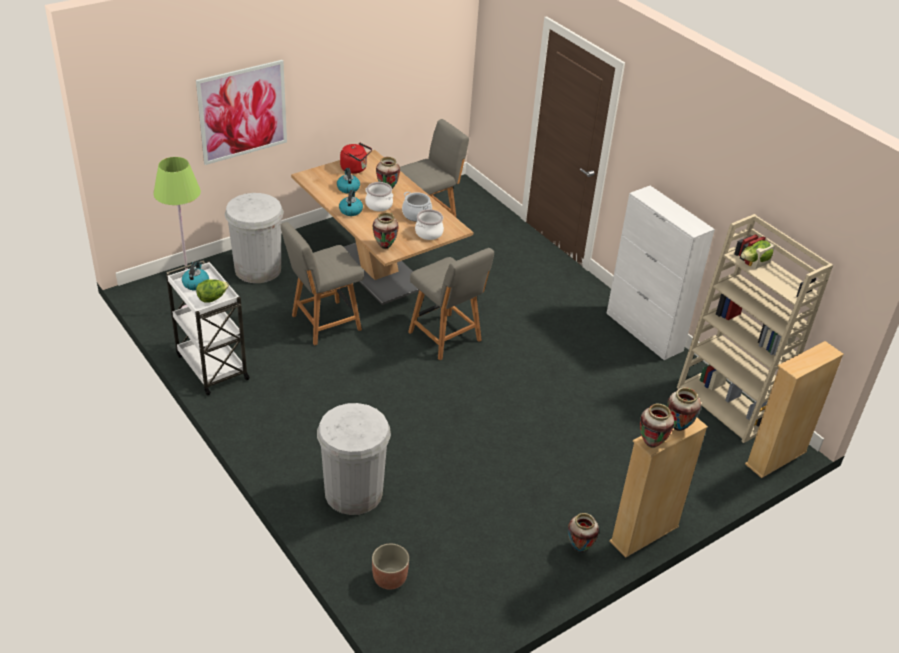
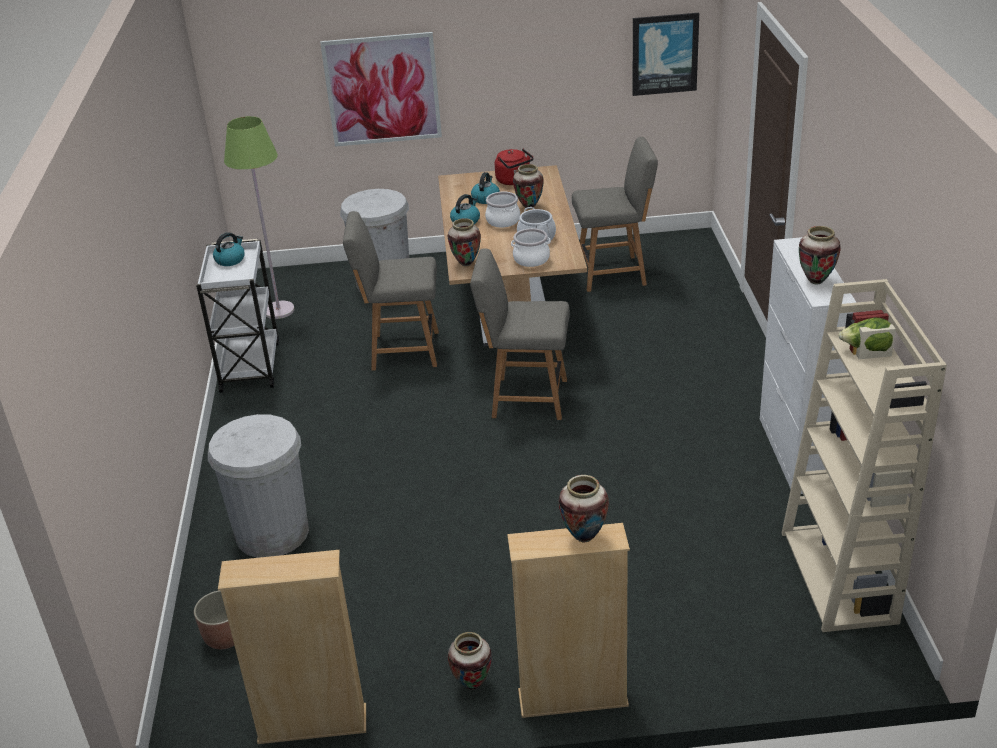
camera: 35 degrees right, 5 degrees down
(212, 298) = (231, 276): lettuce -> none
(441, 52) = (664, 54): none -> picture
(446, 338) = (526, 398): grey chair -> grey chair turned 105 degrees clockwise
(651, 444) = (526, 546): vase -> vase (816, 281)
(776, 458) = (857, 668): beige bookcase -> beige bookcase (312, 724)

